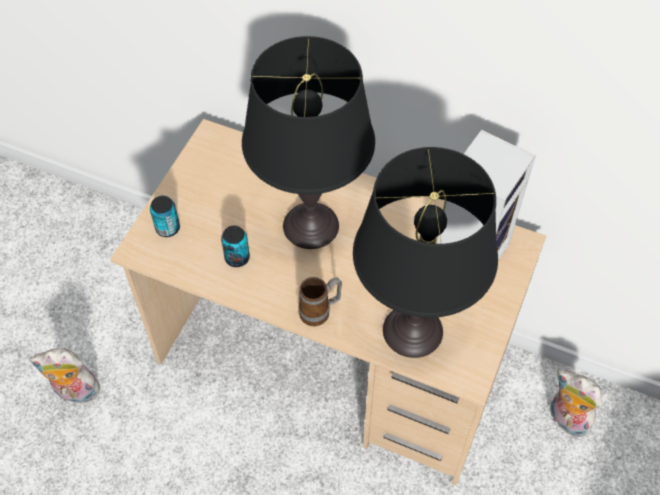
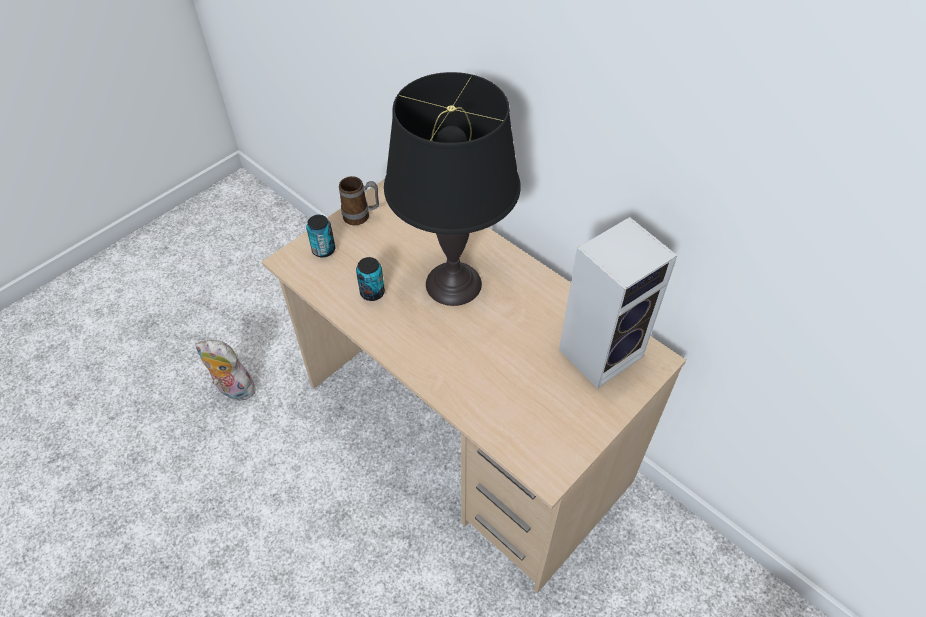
camera: 20 degrees right, 5 degrees down
(320, 311) = (426, 363): mug -> mug (362, 217)
(413, 330) = (509, 409): black table lamp -> none
(566, 420) = (674, 567): plush toy -> none

